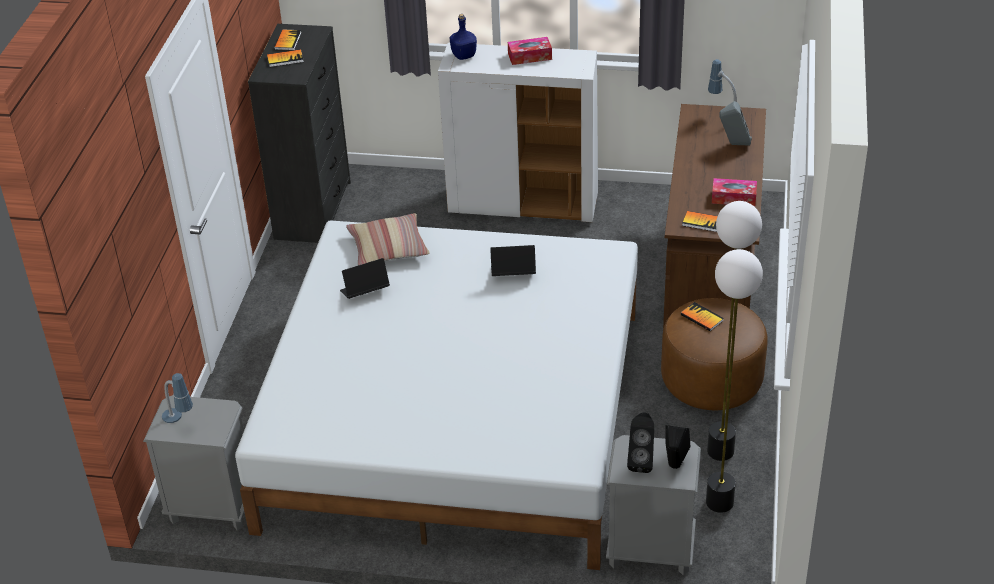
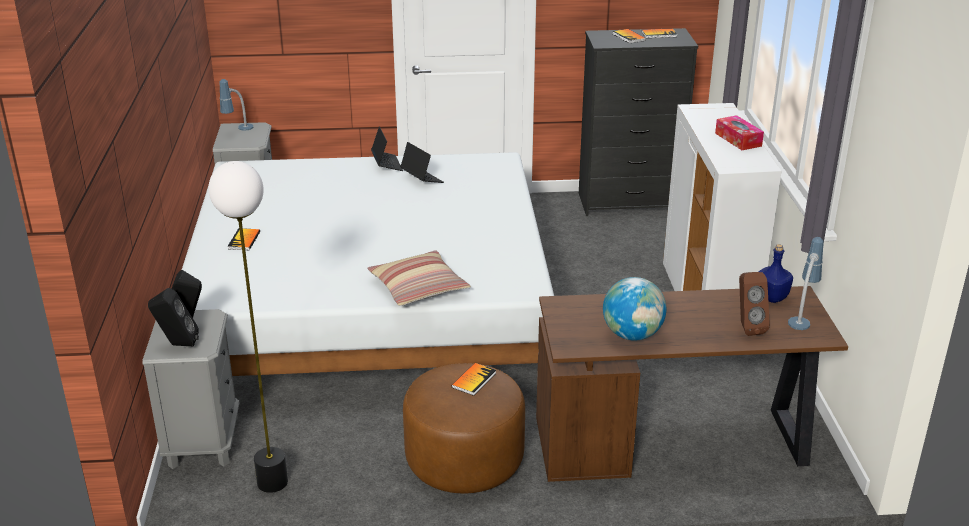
camera: 75 degrees right, 10 degrees down
(388, 248) = (487, 180): pillow -> pillow (418, 288)
(463, 55) = (714, 111): blue bottle -> blue bottle (772, 297)
(513, 274) = (471, 240): laptop -> laptop (387, 164)
(702, 222) = (573, 317): book -> book (244, 240)
(720, 451) = (350, 476): floor lamp -> none
(733, 198) = (632, 335): tissue box -> globe
(734, 144) = (747, 327): grey speaker -> brown speaker

